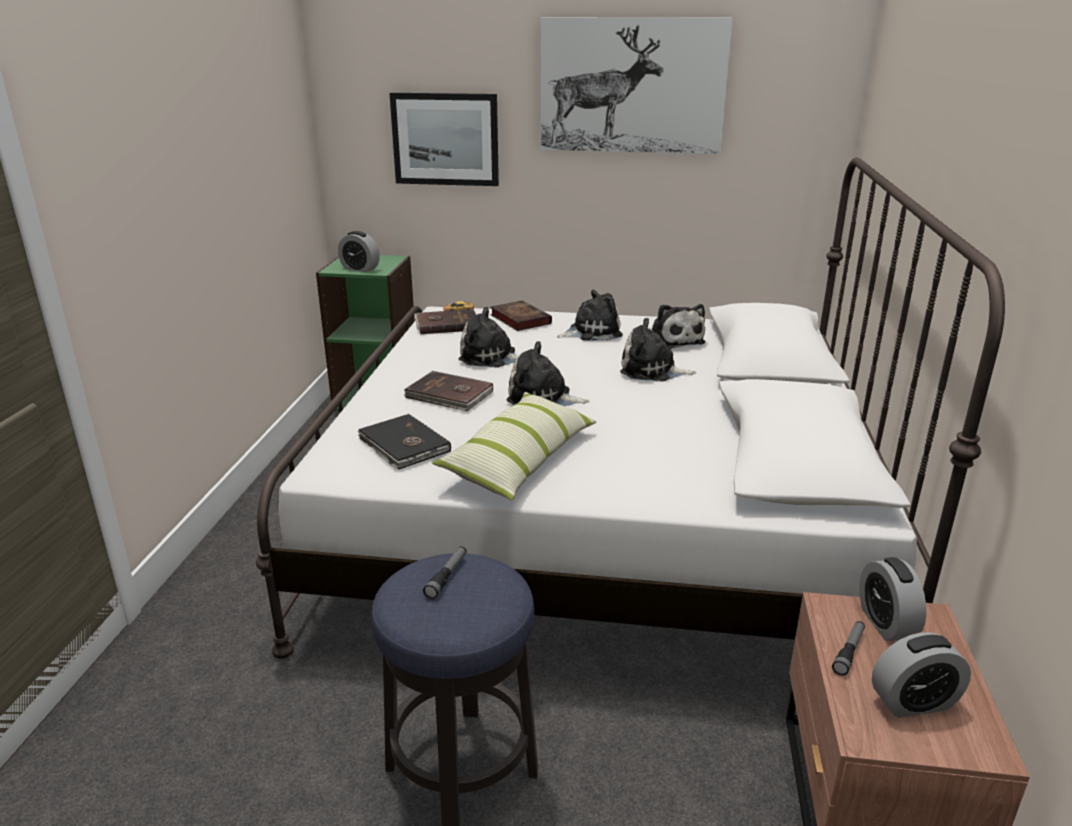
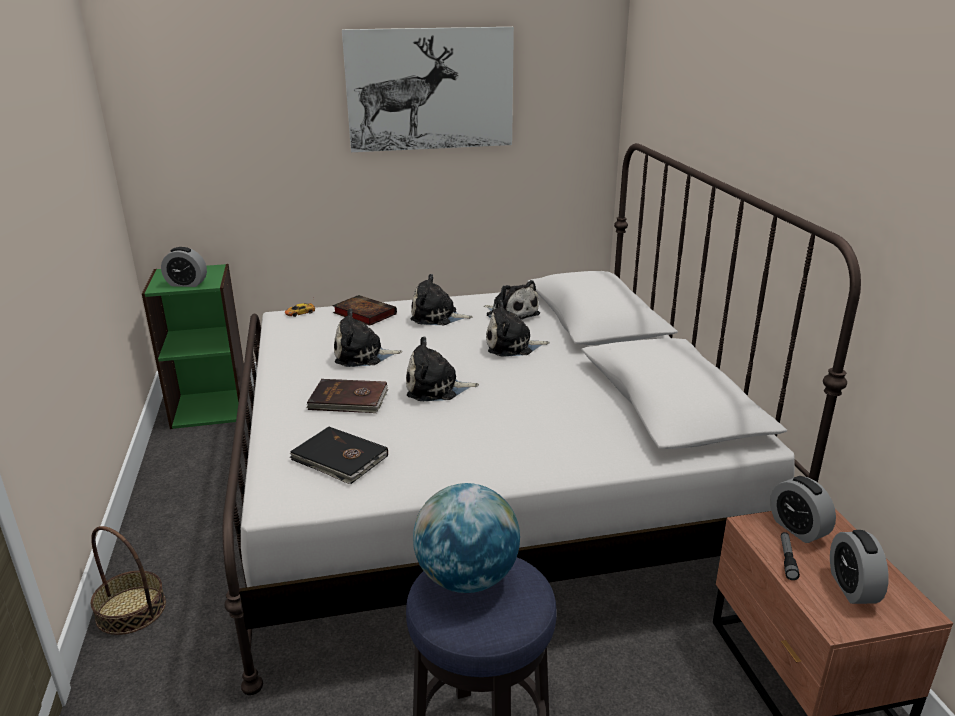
camera: 20 degrees left, 0 degrees up
(220, 559) = (131, 610): none -> basket
(445, 139) = (255, 148): picture -> none
(447, 324) = (298, 328): brown book -> none
(447, 576) = (467, 578): flashlight -> globe
(519, 460) = (455, 452): pillow -> none
(592, 332) = (437, 317): plush toy -> plush toy turned 135 degrees counterclockwise
(913, 702) = (852, 587): alarm clock -> alarm clock turned 120 degrees clockwise

